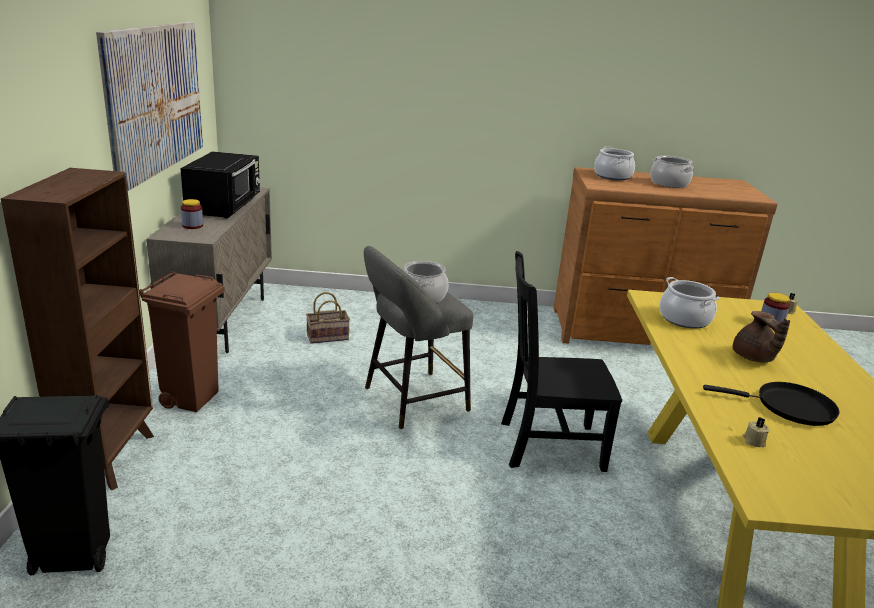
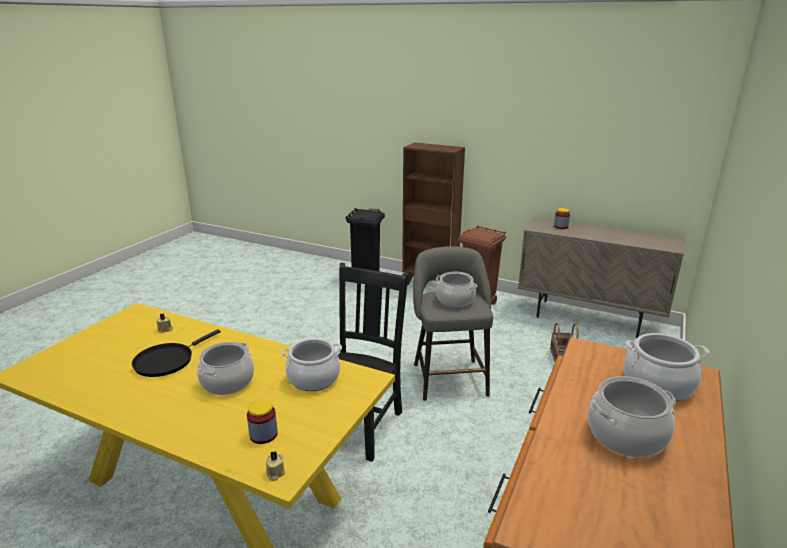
camera: 115 degrees right, 0 degrees up
(155, 99) = (583, 139): picture -> none
(225, 207) = (612, 236): black microwave -> none
(753, 358) = (227, 382): brown teapot -> cooking pot

